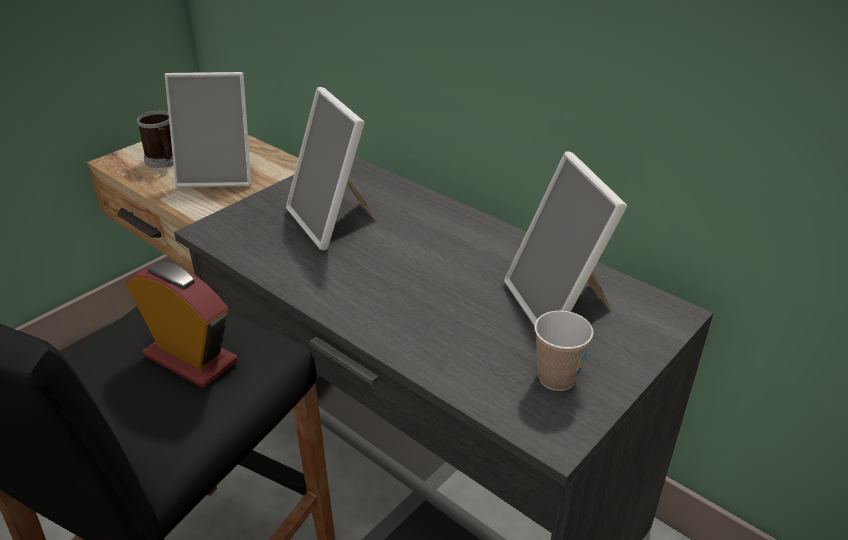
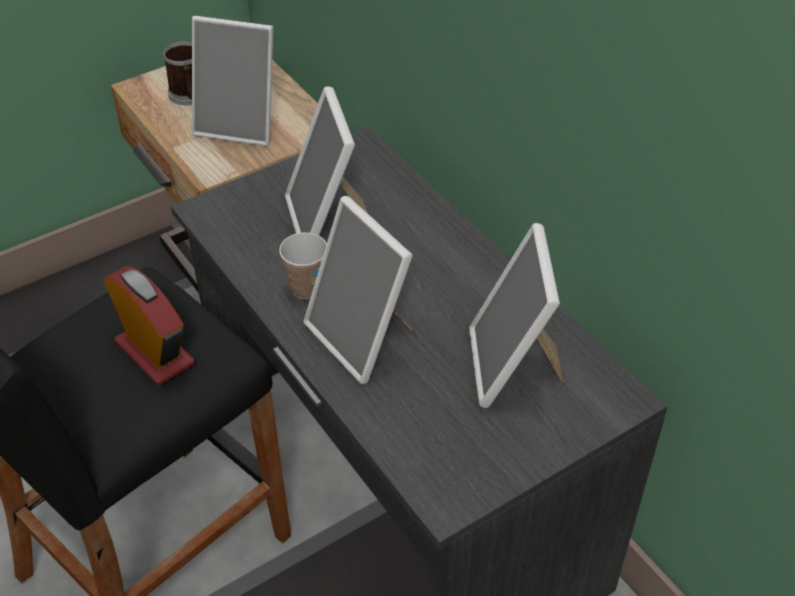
camera: 15 degrees right, 10 degrees up
(406, 306) = (363, 338): none -> picture frame
(556, 378) = (474, 445): cup -> cup (306, 288)

